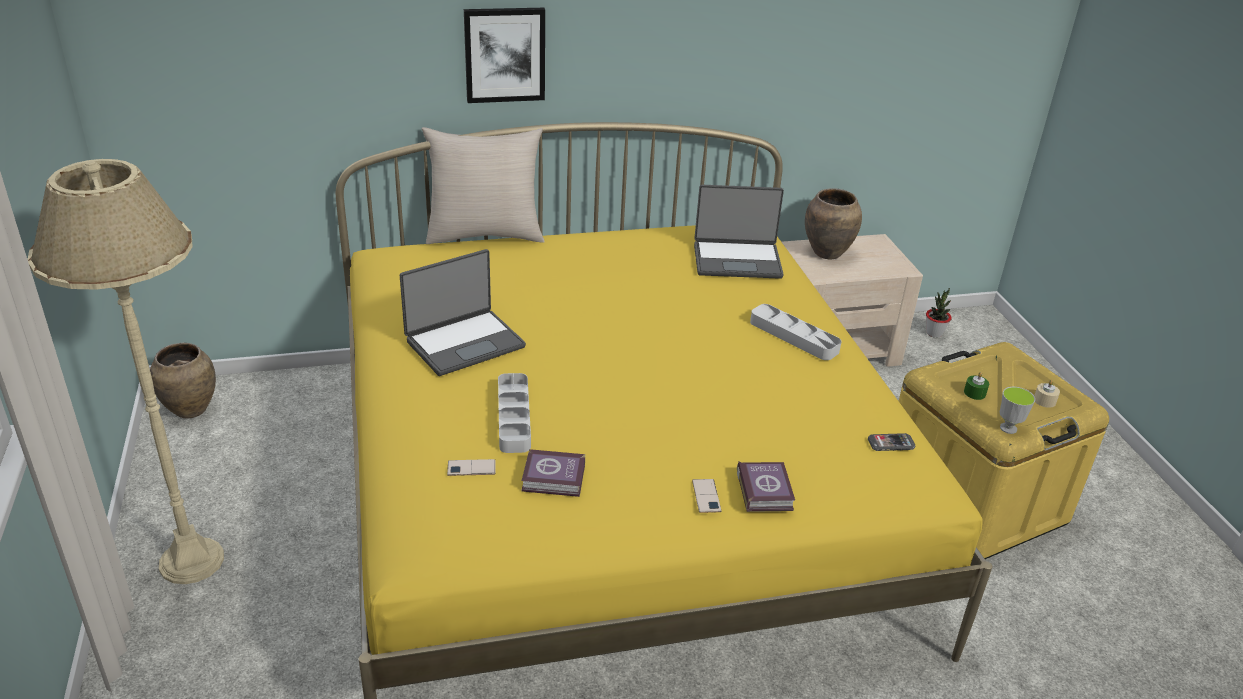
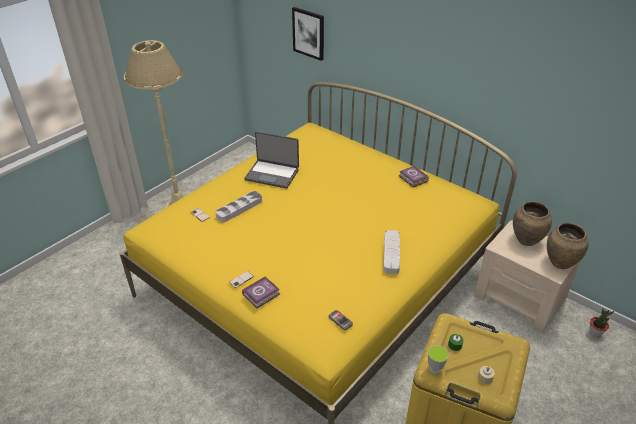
camera: 55 degrees right, 5 degrees up
(190, 410) = (244, 158): brown vase -> brown vase (560, 263)
(485, 234) = (357, 139): beige pillow -> none
(504, 54) = (382, 55): picture -> picture (309, 33)
(555, 479) = (212, 236): book -> book (413, 179)
(737, 260) = (435, 209): laptop -> none

